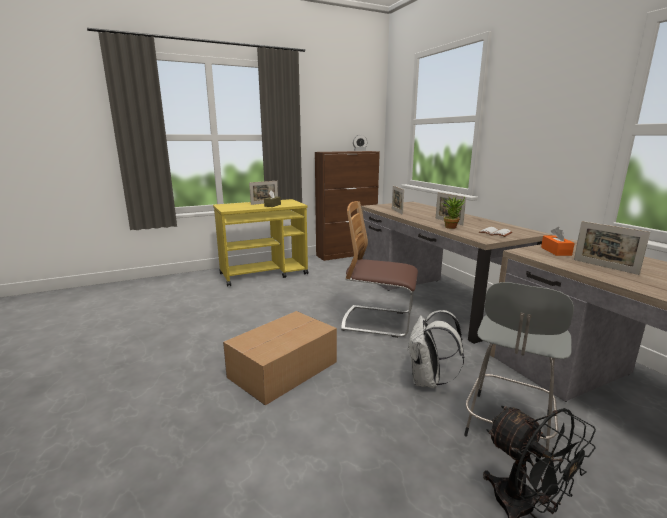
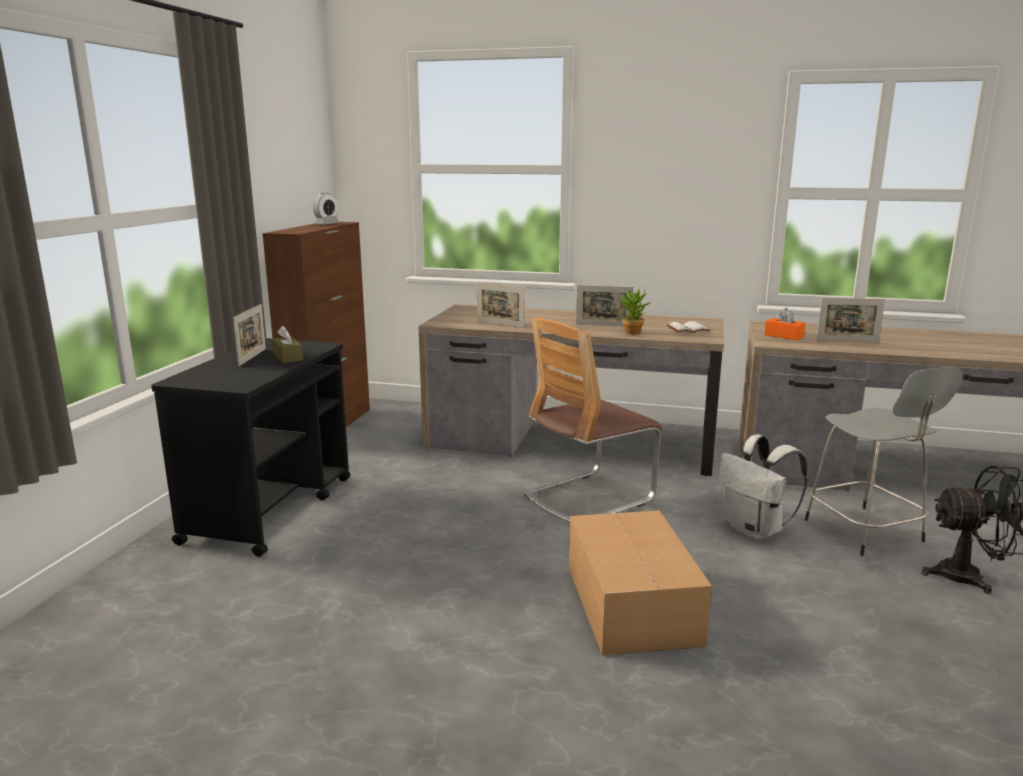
camera: 50 degrees left, 0 degrees up
(264, 274) = (271, 508): yellow cart -> black cart

